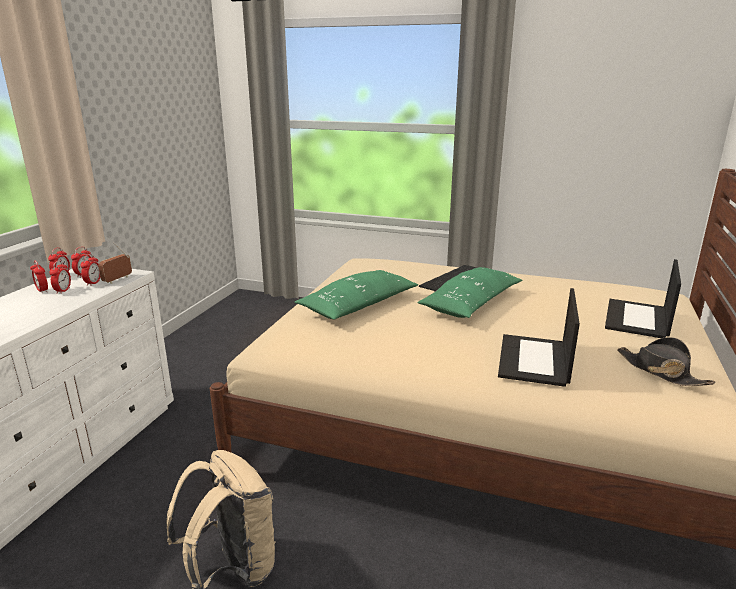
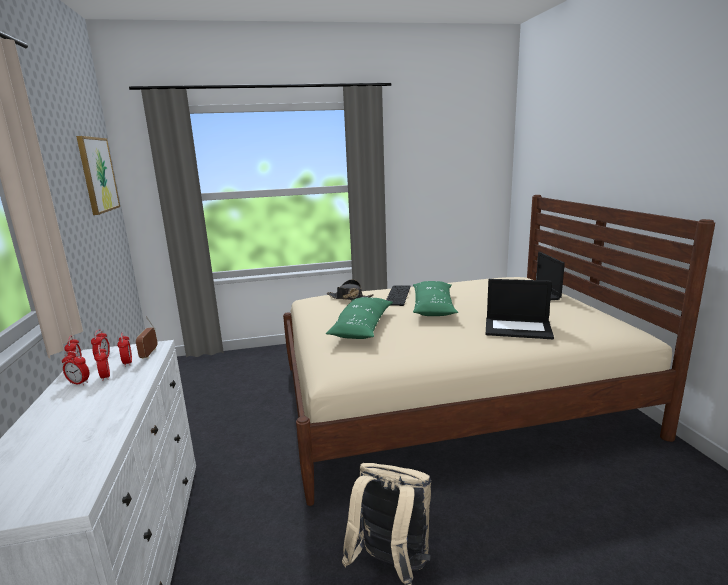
camera: 30 degrees left, 5 degrees down
(185, 93) = (97, 175): none -> picture
(534, 361) = (518, 328): laptop -> laptop turned 60 degrees counterclockwise
(660, 371) = (582, 316): black hat -> black hat (349, 298)

